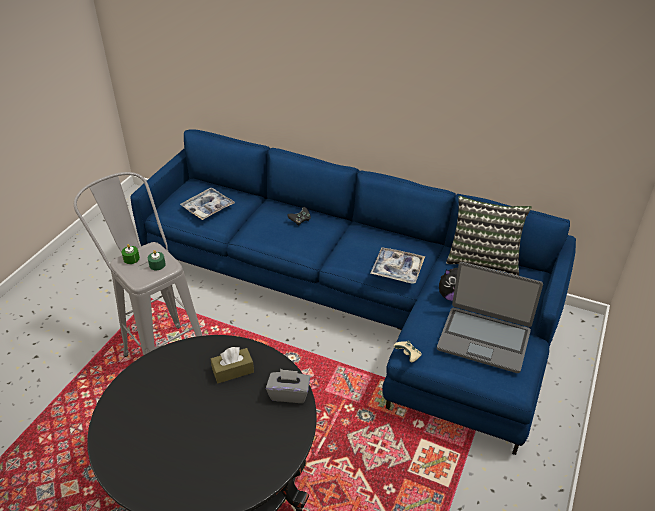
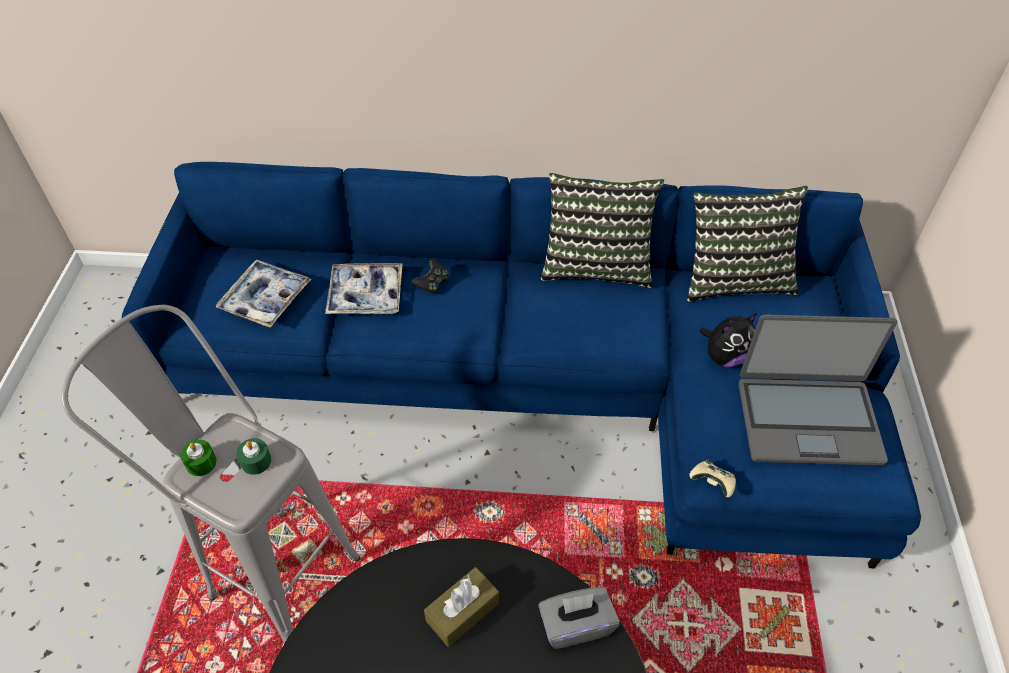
camera: 20 degrees left, 10 degrees up
(397, 269) = (624, 333): tray -> tray (365, 295)
(401, 233) = (596, 265): none -> pillow

